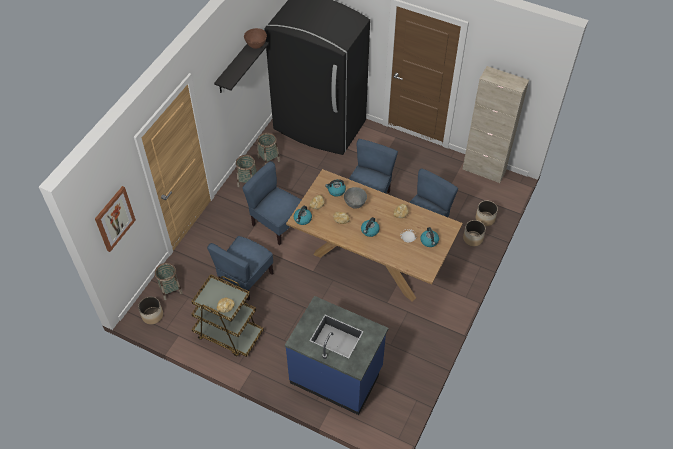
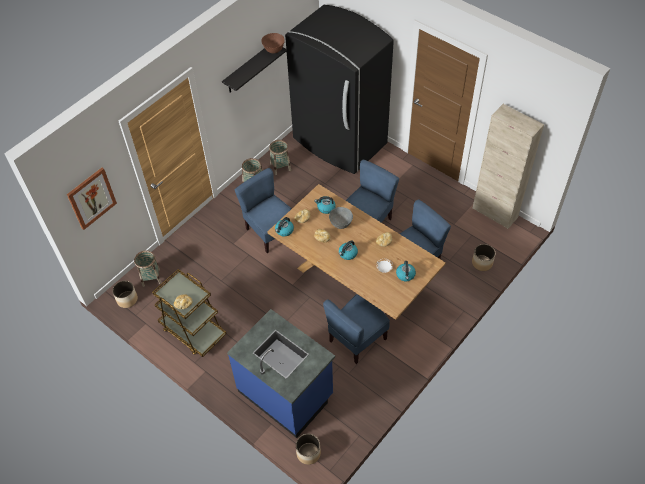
camera: 15 degrees right, 0 degrees up
(245, 279) = (225, 280): blue chair -> blue chair (357, 339)
(473, 238) = (463, 281): planter -> planter (308, 453)

